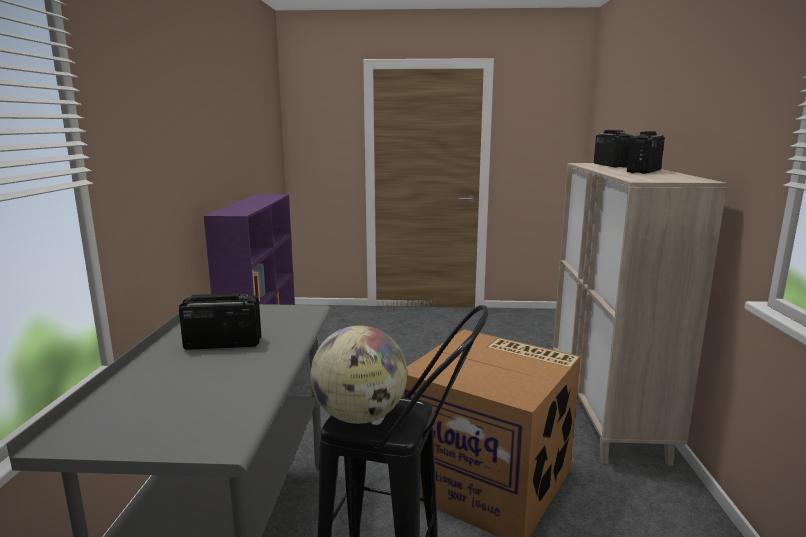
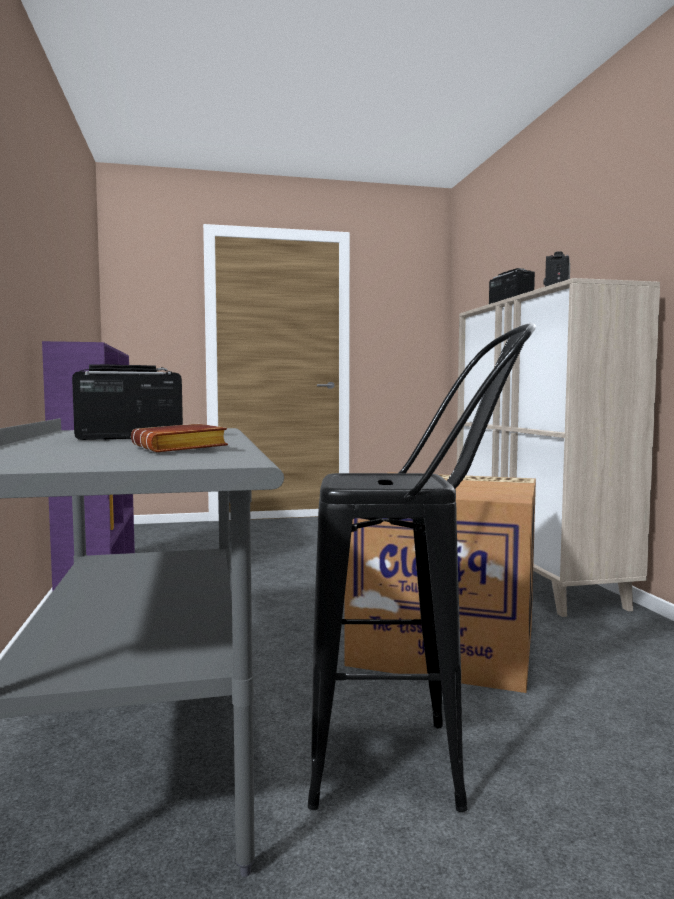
camera: 15 degrees left, 10 degrees down
(226, 393) = (182, 449): none -> brown book
(360, 416) = (363, 481): globe -> none

